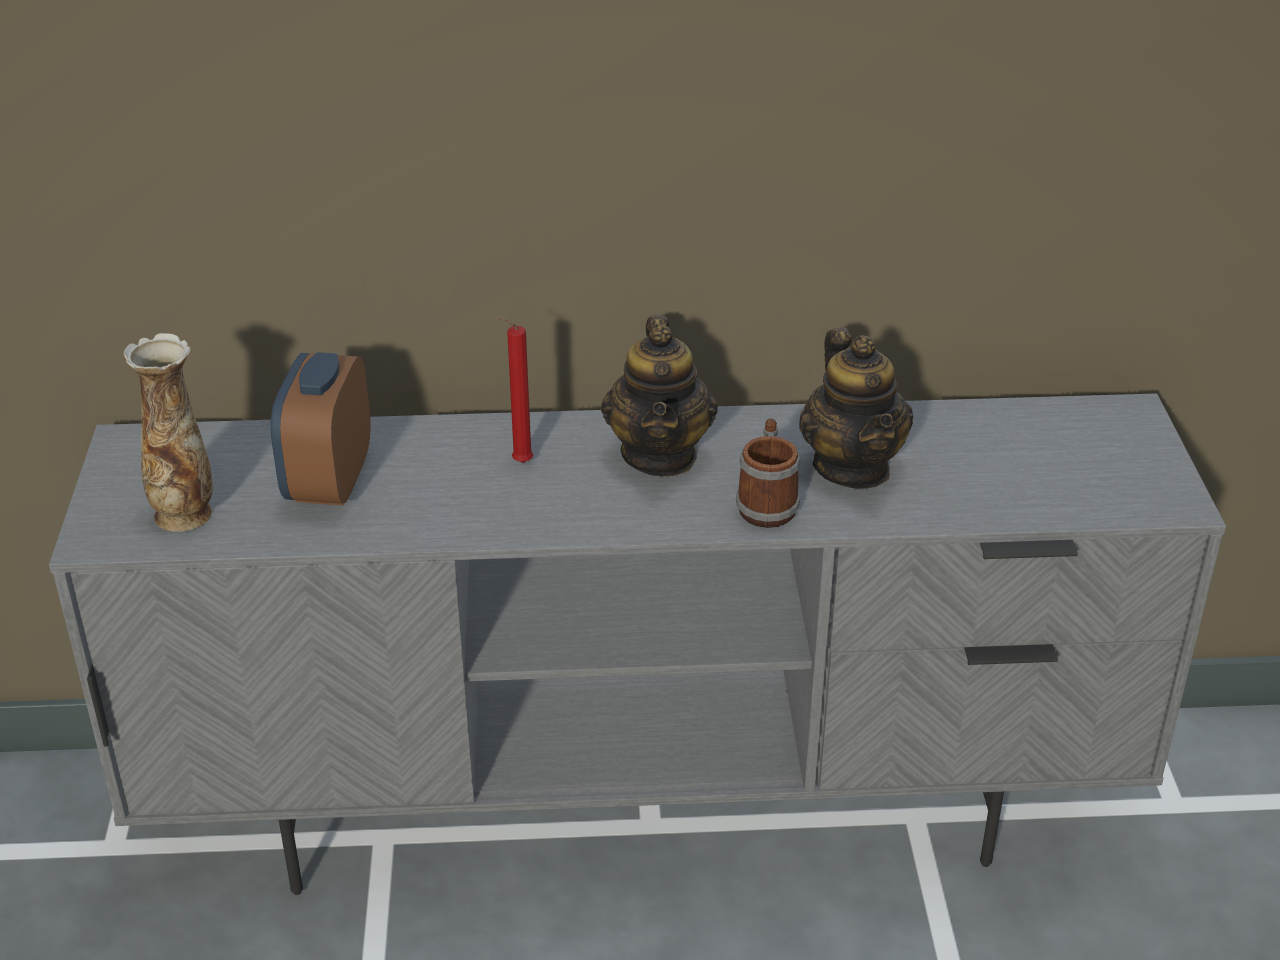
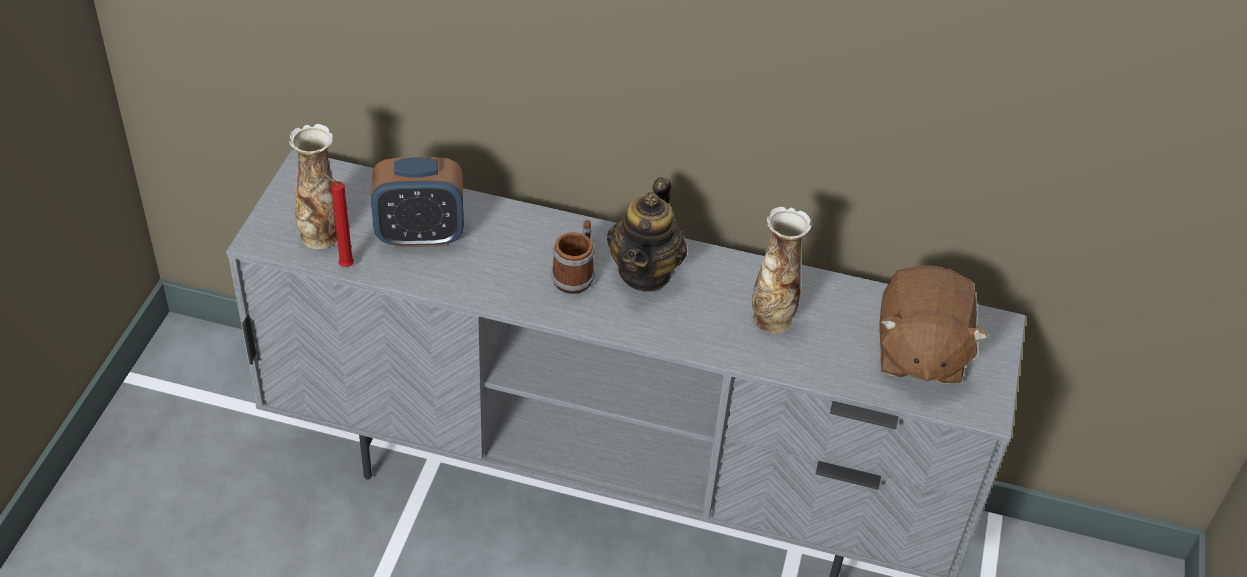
camera: 15 degrees right, 10 degrees up
(328, 482) = (420, 235): alarm clock -> alarm clock turned 120 degrees counterclockwise
(519, 463) = (549, 253): red candle -> red candle (344, 265)
(767, 503) = (699, 331): mug -> mug (576, 274)
(852, 467) = (772, 318): teapot -> vase
(1057, 461) = (918, 352): none -> brown plush toy

